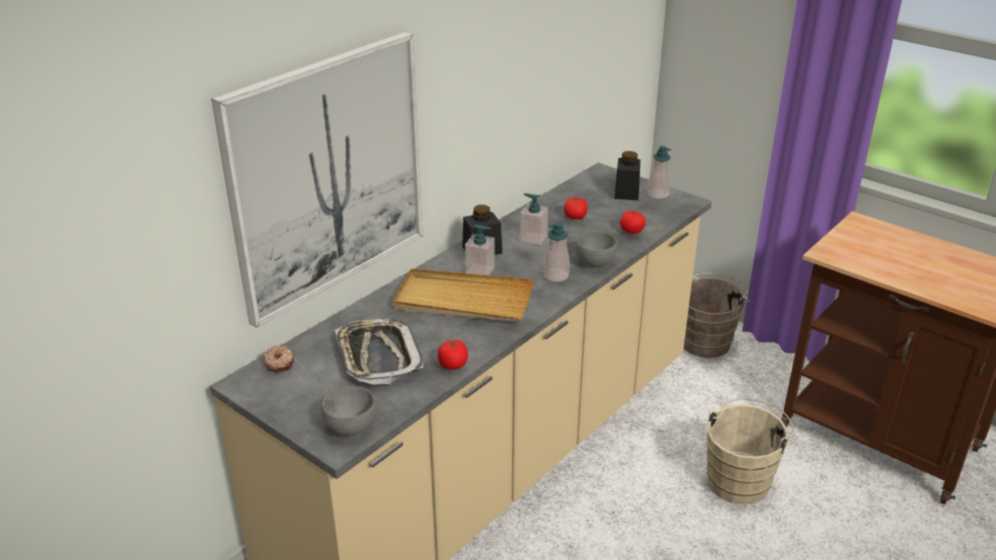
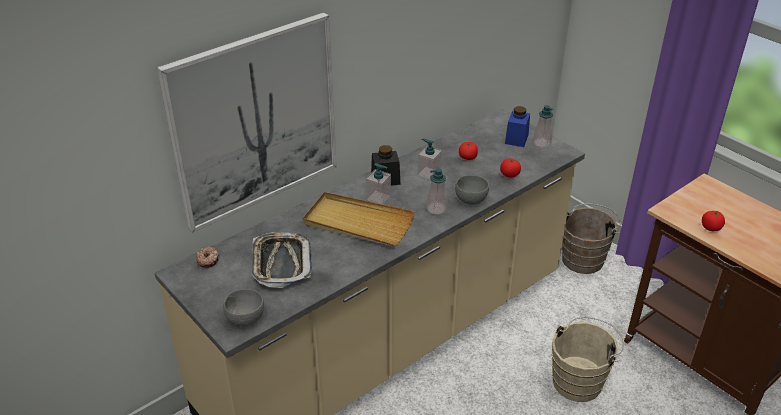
camera: 10 degrees right, 5 degrees up
(453, 365) = (335, 277): tomato -> tomato (711, 228)
(626, 192) = (516, 139): black jar -> blue jar

